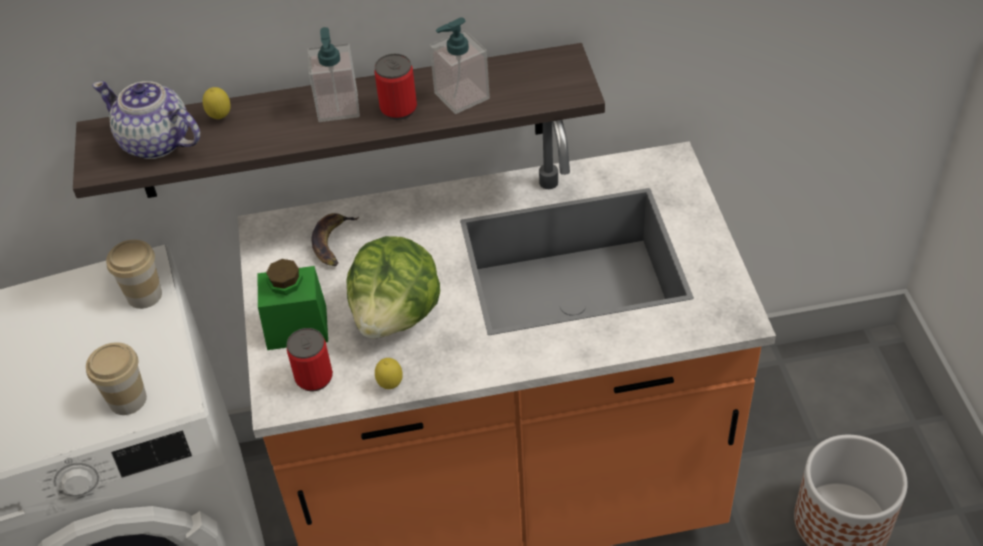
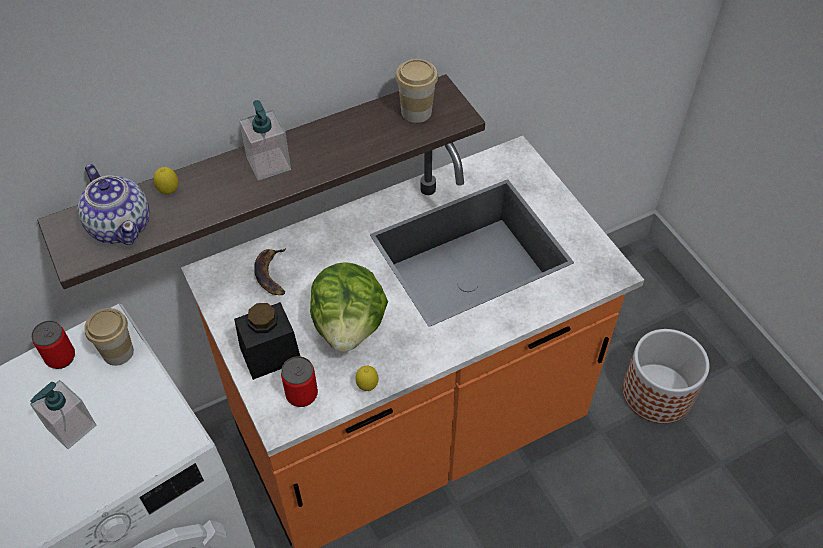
camera: 20 degrees left, 5 degrees up
(127, 399) = (139, 448): cup -> cup (416, 112)
(156, 143) = (120, 225): teapot -> teapot turned 135 degrees counterclockwise
(297, 327) = (270, 354): green jar -> black jar
(398, 109) = (321, 156): can -> can (60, 357)
(461, 96) = (368, 136): soap dispenser -> soap dispenser (71, 427)

